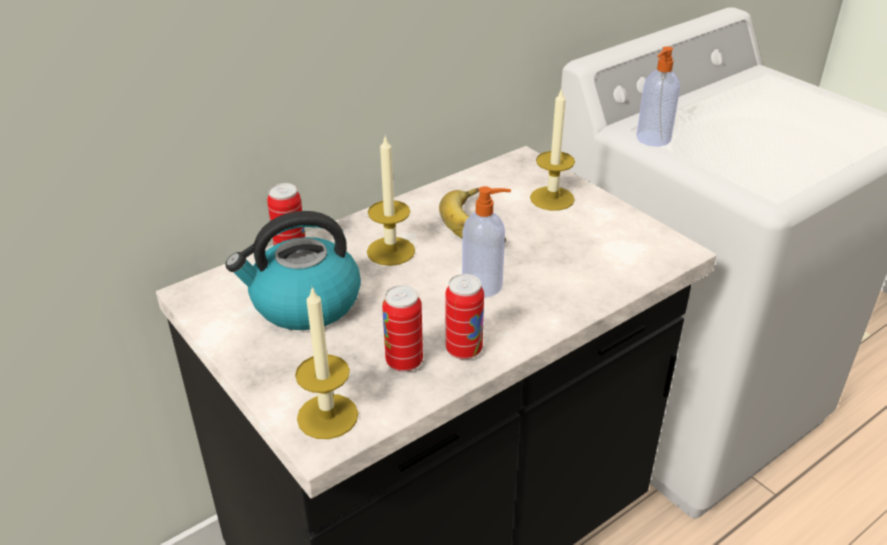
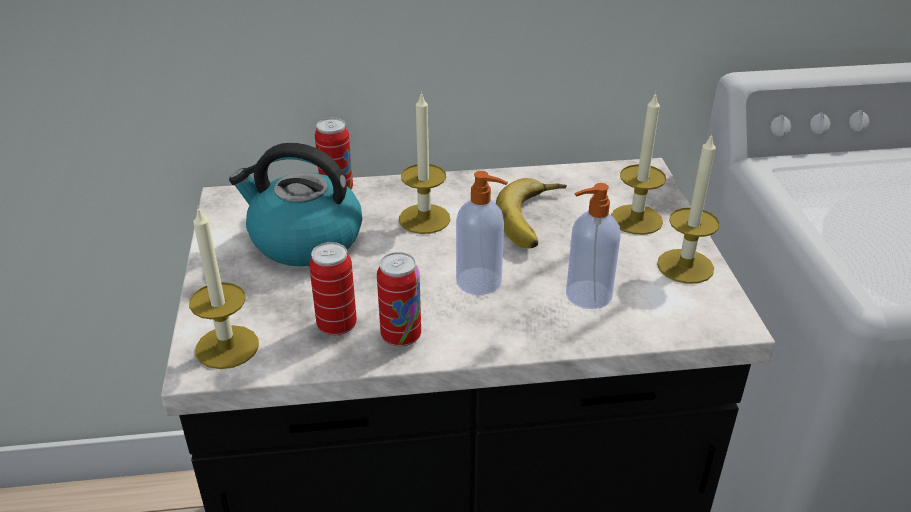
camera: 30 degrees right, 0 degrees up
(616, 222) = (685, 266): none -> candle
(652, 139) = (788, 187): soap dispenser -> soap dispenser (587, 295)

